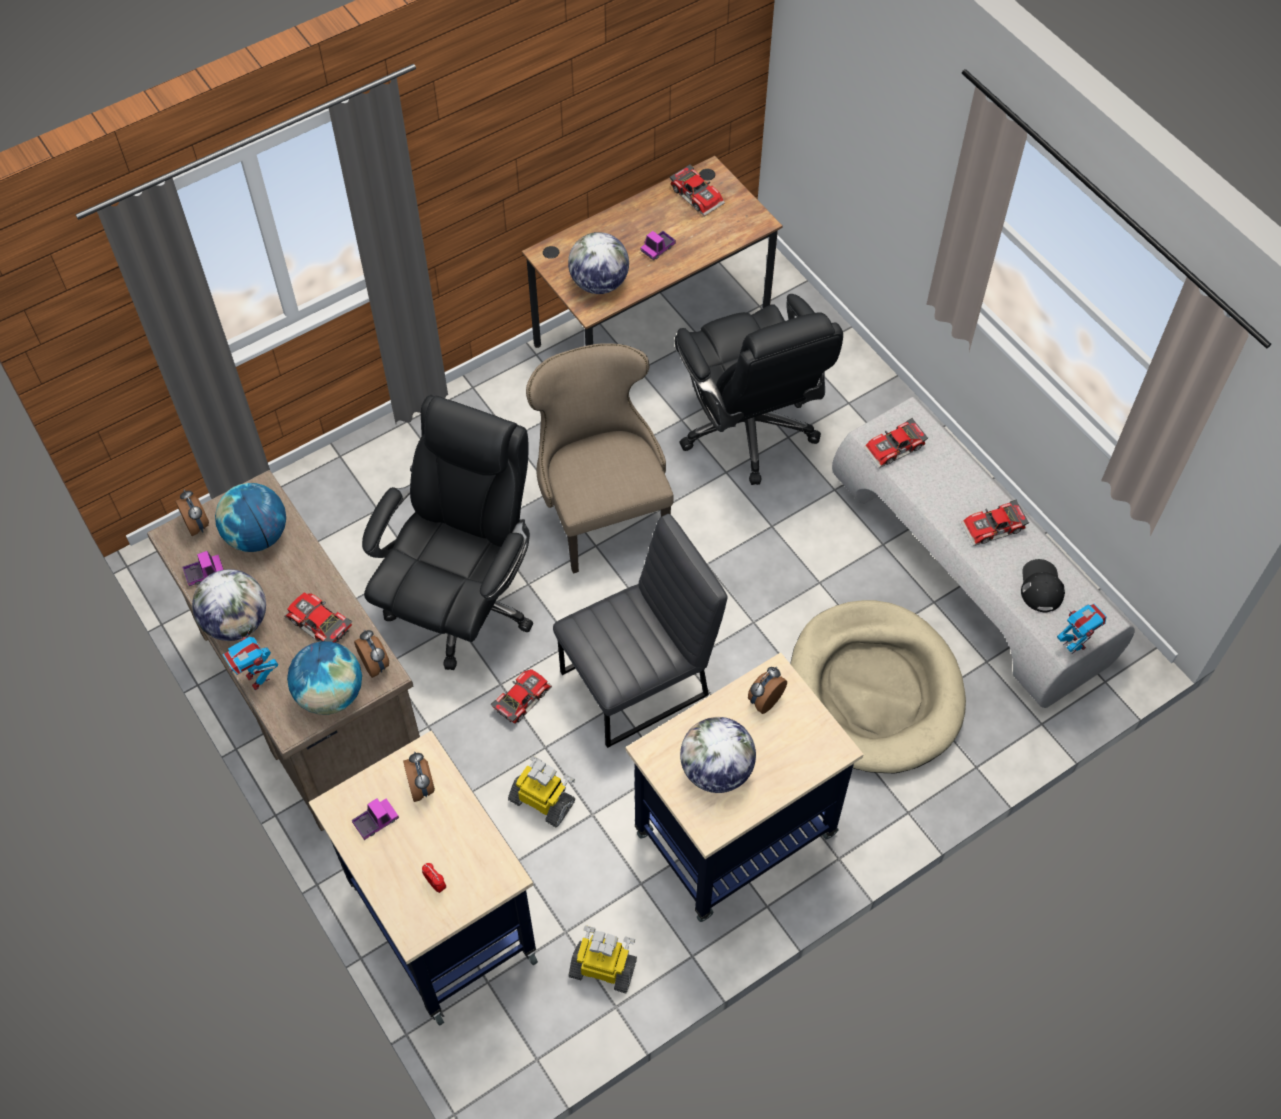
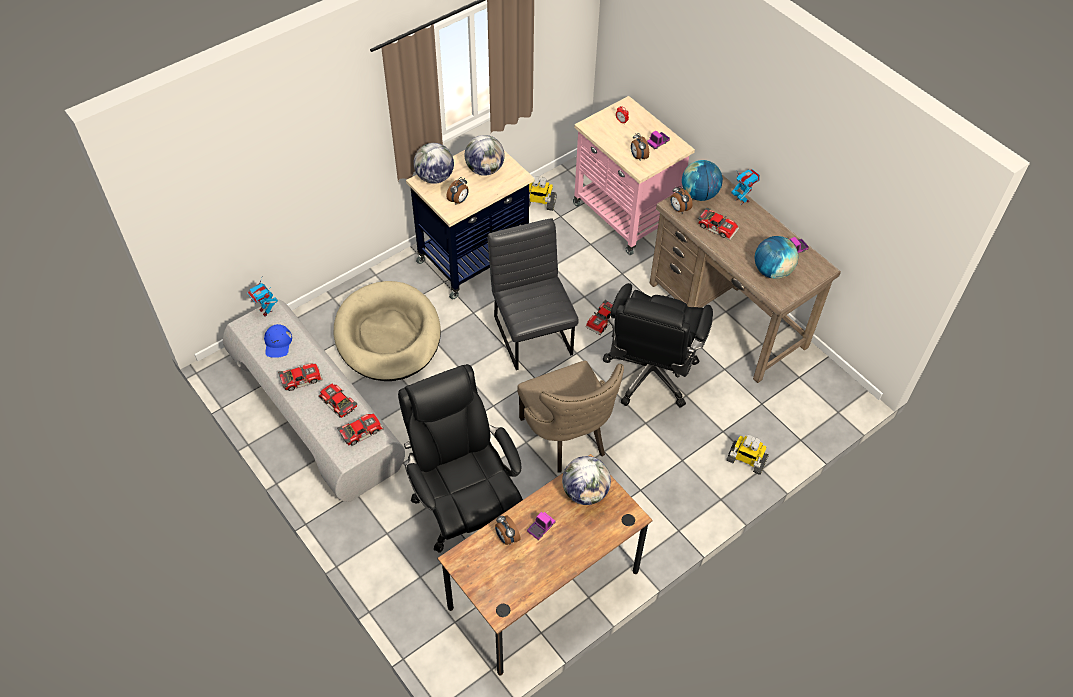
camera: 175 degrees right, 5 degrees down
(198, 525) = (811, 275): alarm clock -> alarm clock (506, 537)
(237, 622) = (765, 226): globe -> globe (434, 177)
(442, 922) = (625, 217): blue cart -> pink cart
(543, 800) = (581, 271): toy robot -> toy robot (746, 460)
(638, 682) = (532, 333): grey chair -> grey chair turned 105 degrees clockwise
(698, 195) = (510, 586): toy car -> toy car (337, 404)
(1041, 586) = (278, 343): black cap -> blue cap

